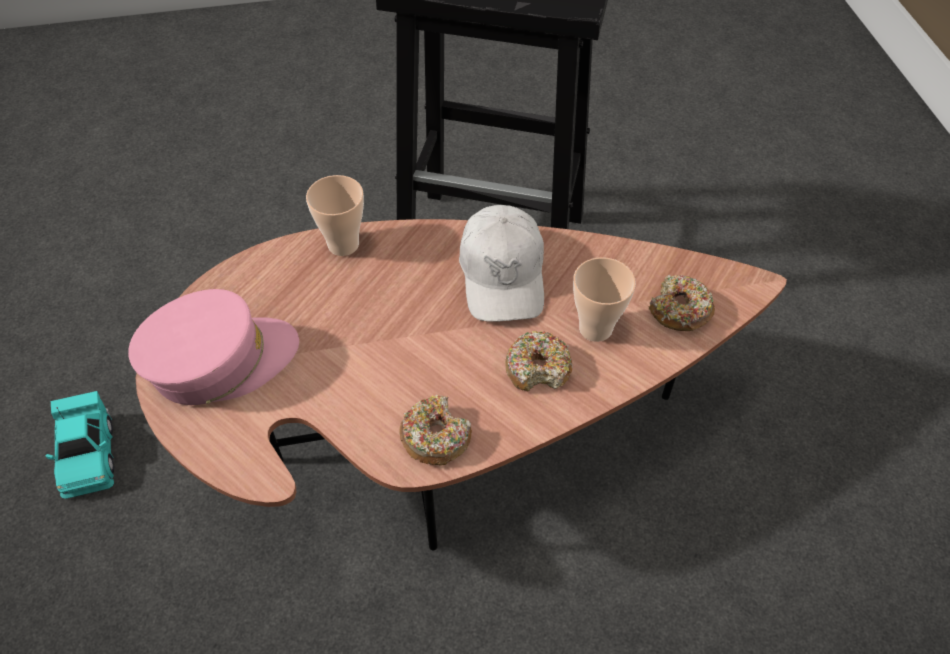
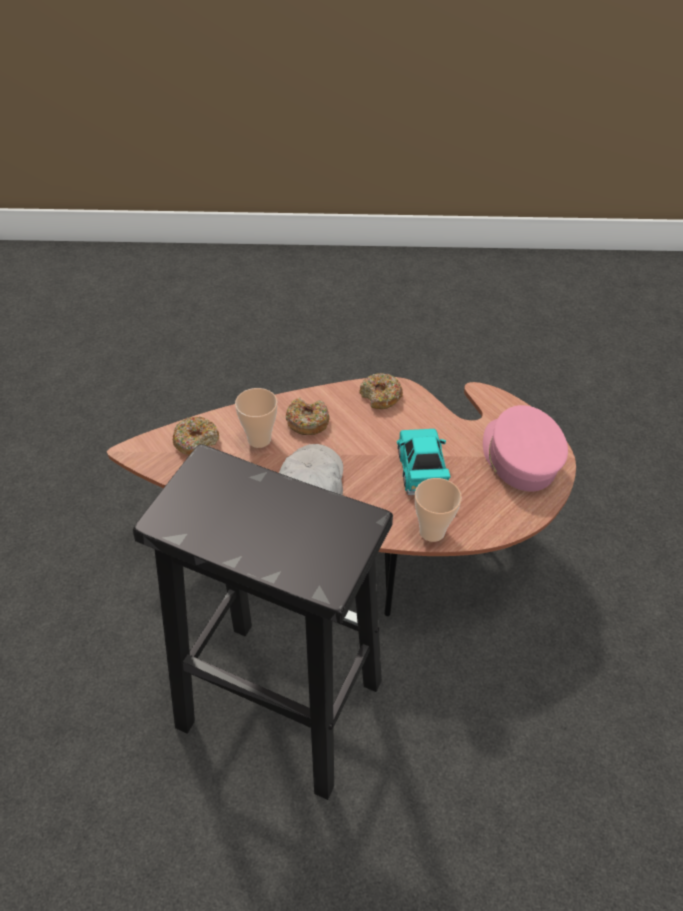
camera: 170 degrees left, 5 degrees down
(88, 455) = (624, 567): turquoise toy car -> turquoise toy car (421, 469)
(220, 361) = (518, 458): pink cap -> pink cap turned 90 degrees clockwise

